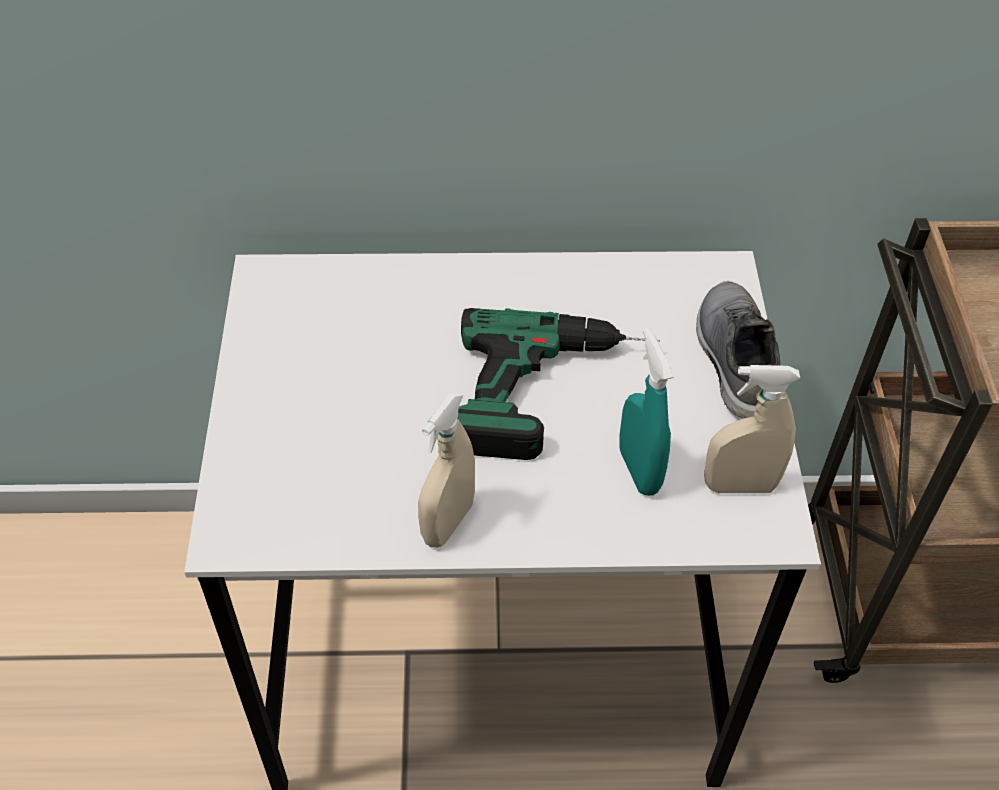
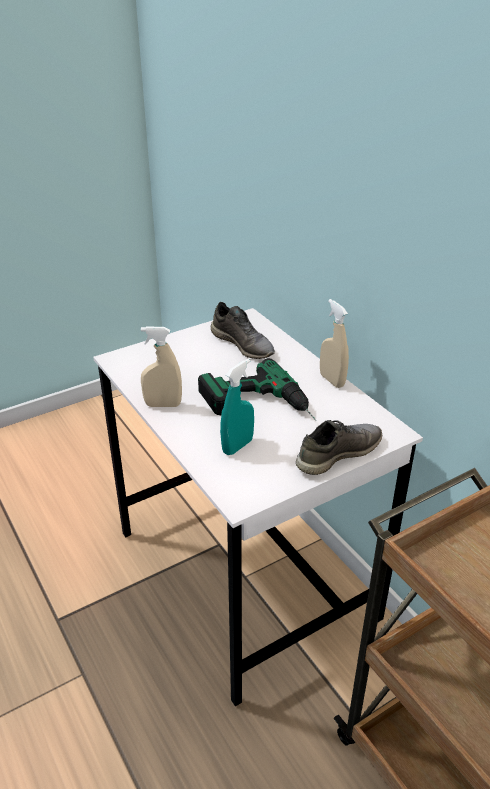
camera: 60 degrees right, 15 degrees down
(348, 324) = (243, 344): none -> grey shoe
(739, 486) = (257, 481): beige spray bottle -> beige spray bottle (332, 380)

